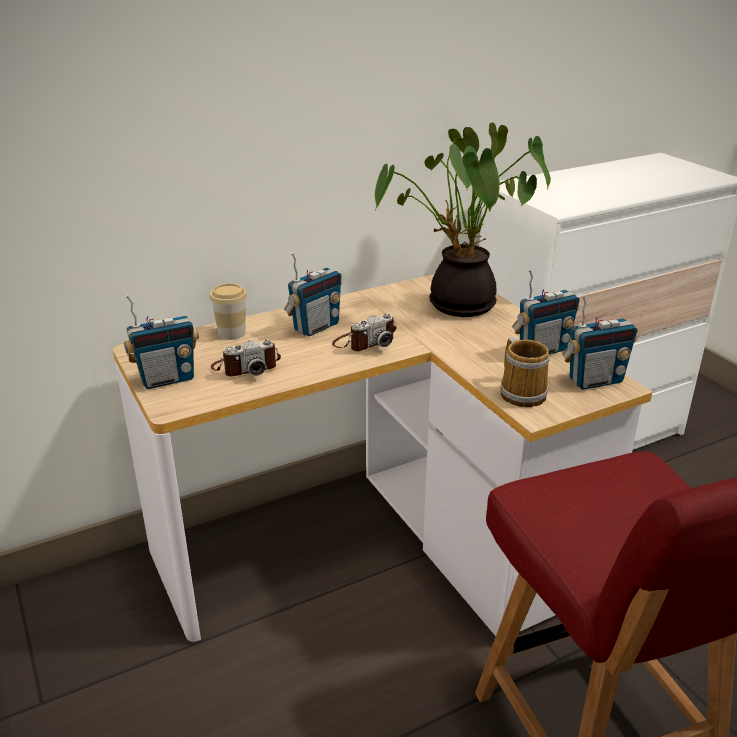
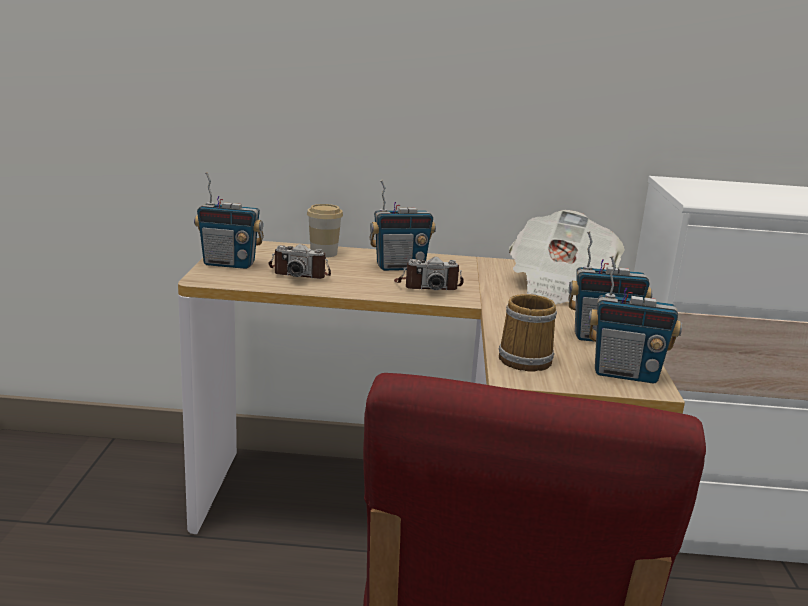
camera: 30 degrees right, 10 degrees down
(457, 306) = (559, 288): potted plant -> newspaper

